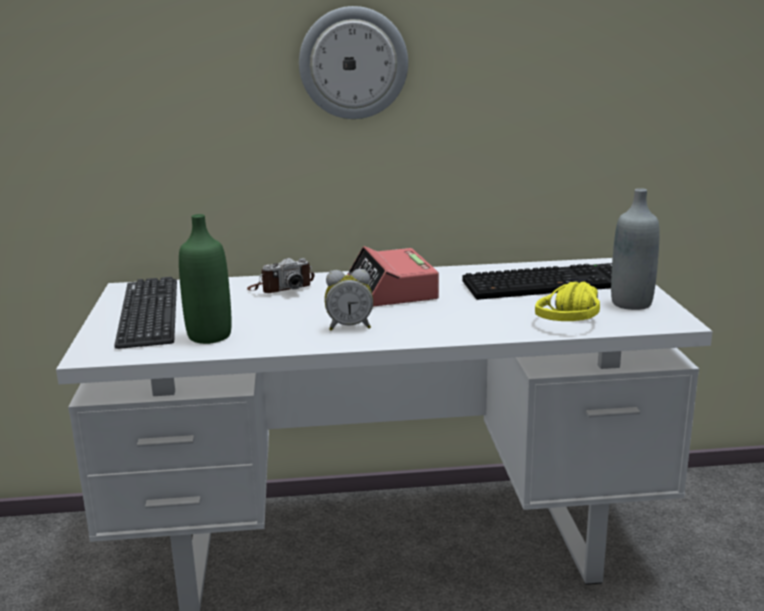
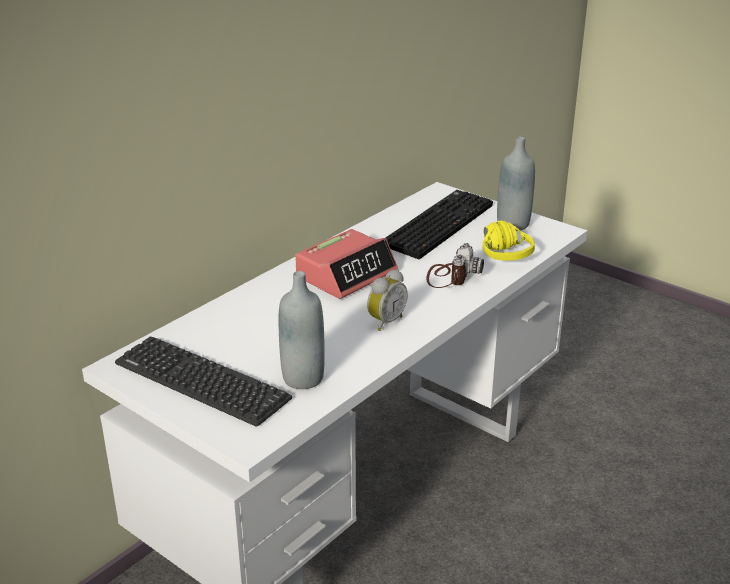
camera: 45 degrees left, 10 degrees up
(209, 336) = (303, 378): green bottle -> grey bottle
(281, 288) = (257, 307): camera -> camera (450, 276)
(353, 63) = (264, 72): wall clock -> none
(392, 290) = (346, 274): alarm clock -> alarm clock turned 75 degrees counterclockwise

